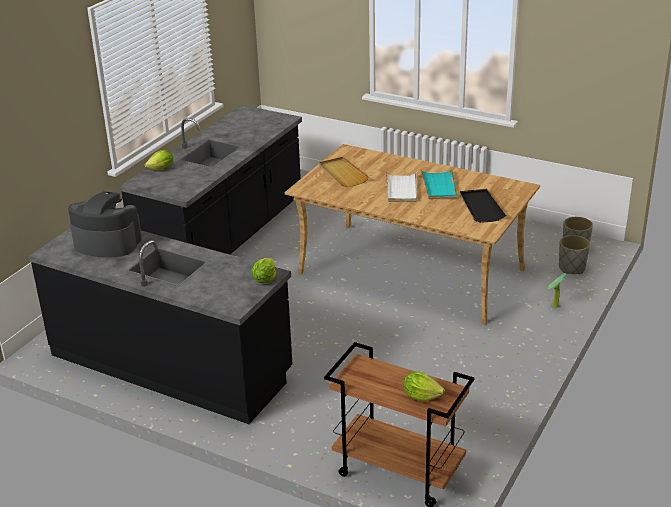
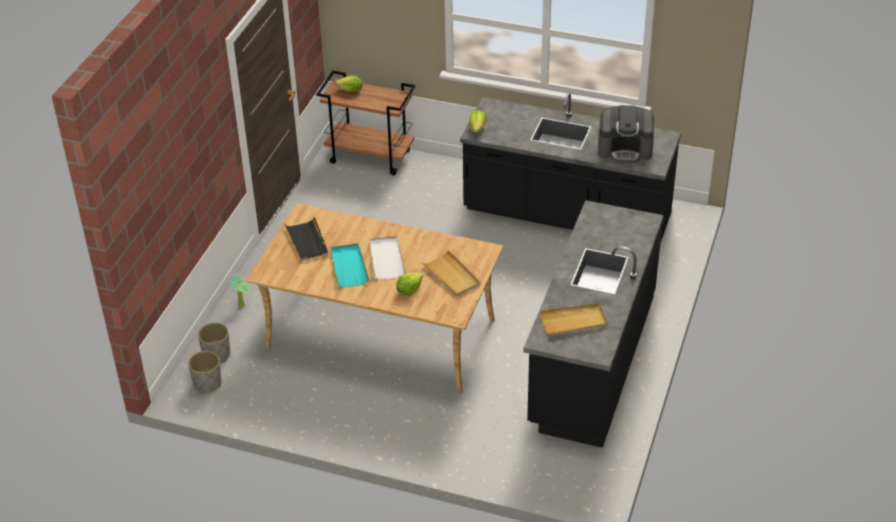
camera: 170 degrees right, 10 degrees up
(161, 169) = (636, 241): lettuce -> lettuce (409, 290)
(253, 126) = (574, 321): none -> beige tray

